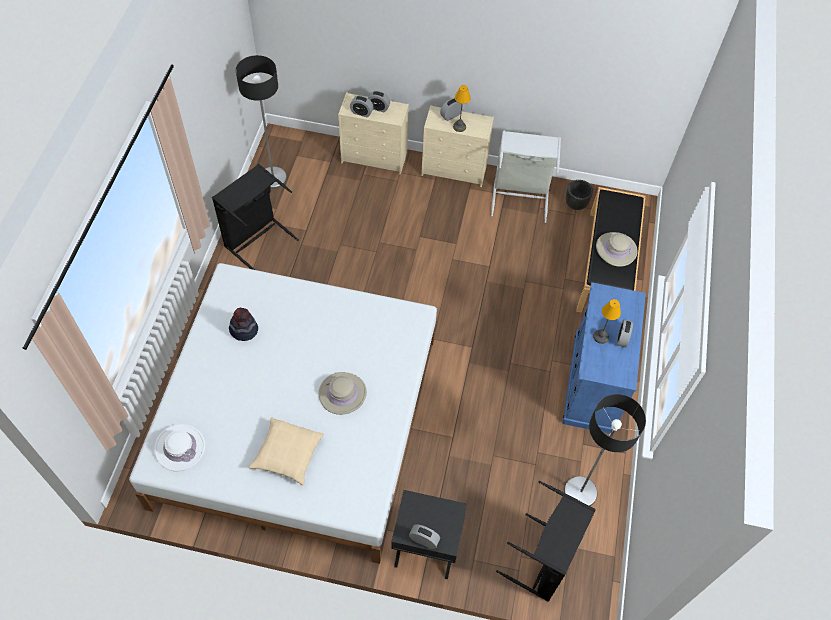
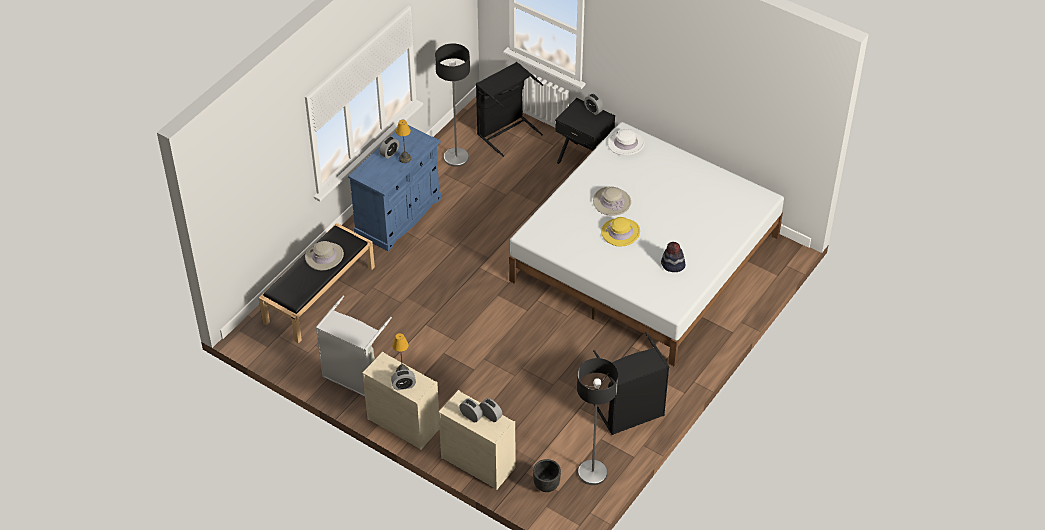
camera: 155 degrees left, 10 degrees down
(180, 448) = (743, 203): white hat -> white hat (626, 143)
(287, 454) = (666, 178): beige pillow -> none
(317, 353) = (620, 232): none -> yellow hat
(576, 204) = (307, 353): black planter -> black planter (546, 485)

